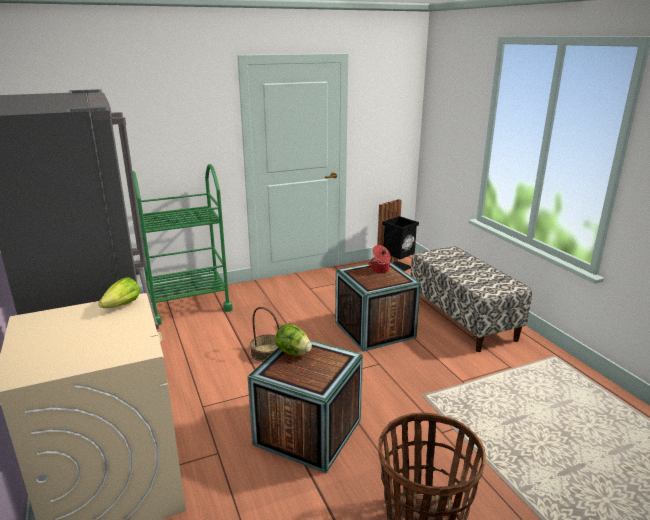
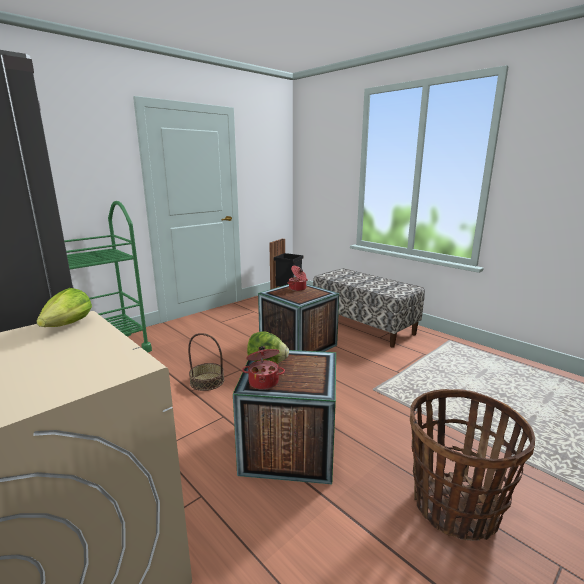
camera: 20 degrees left, 5 degrees down
(278, 370) = (264, 382): none -> cooking pot

